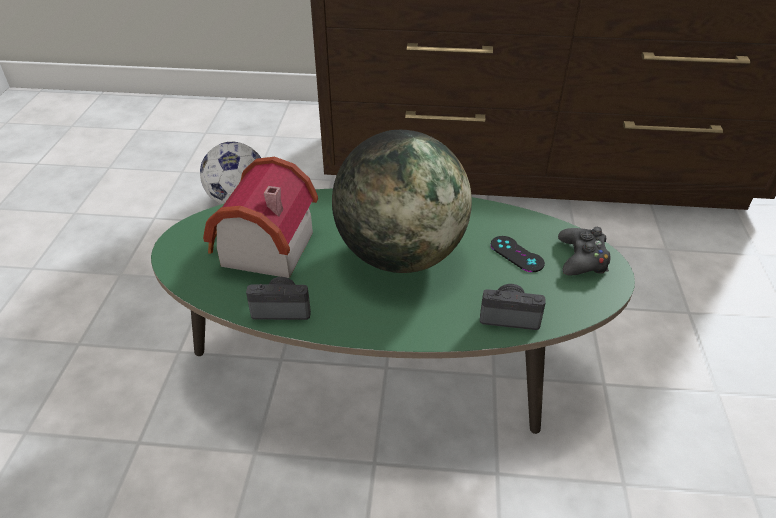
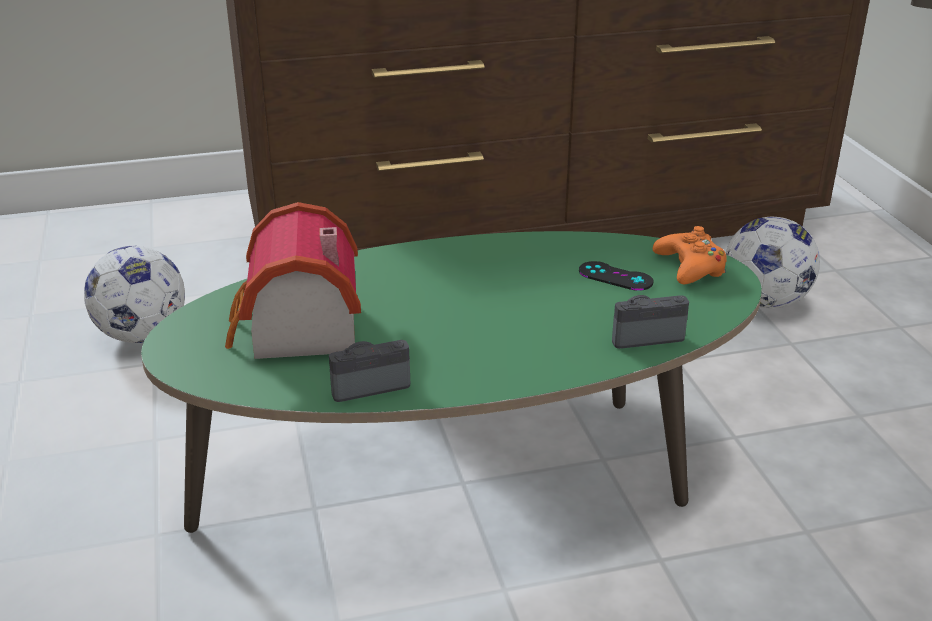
camera: 20 degrees left, 10 degrees down
(399, 255) = (479, 304): globe -> none
(582, 259) = (690, 267): black game controller -> orange game controller
(684, 271) = (765, 302): none -> football

